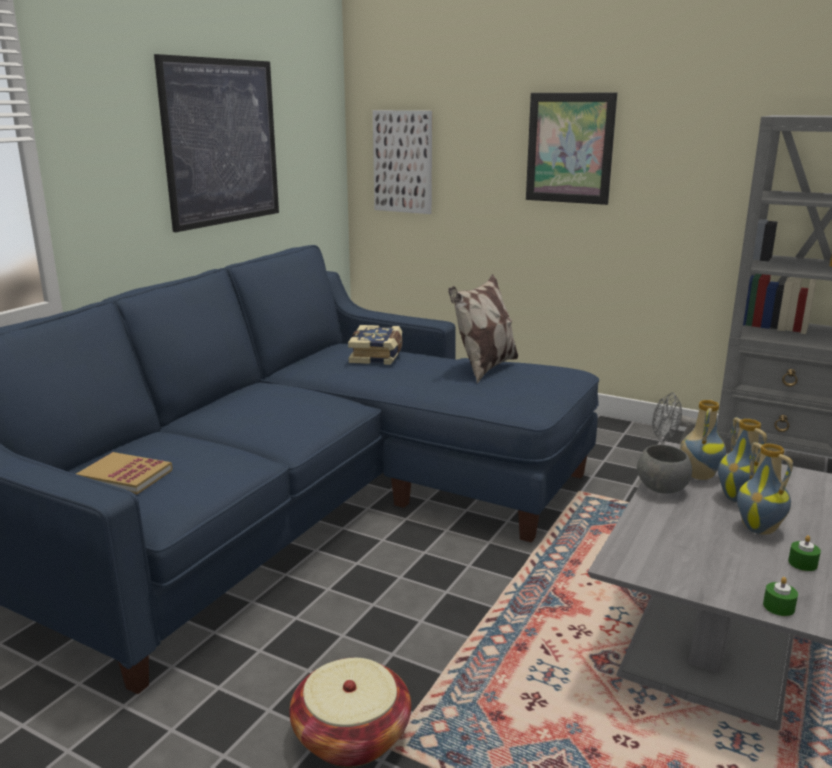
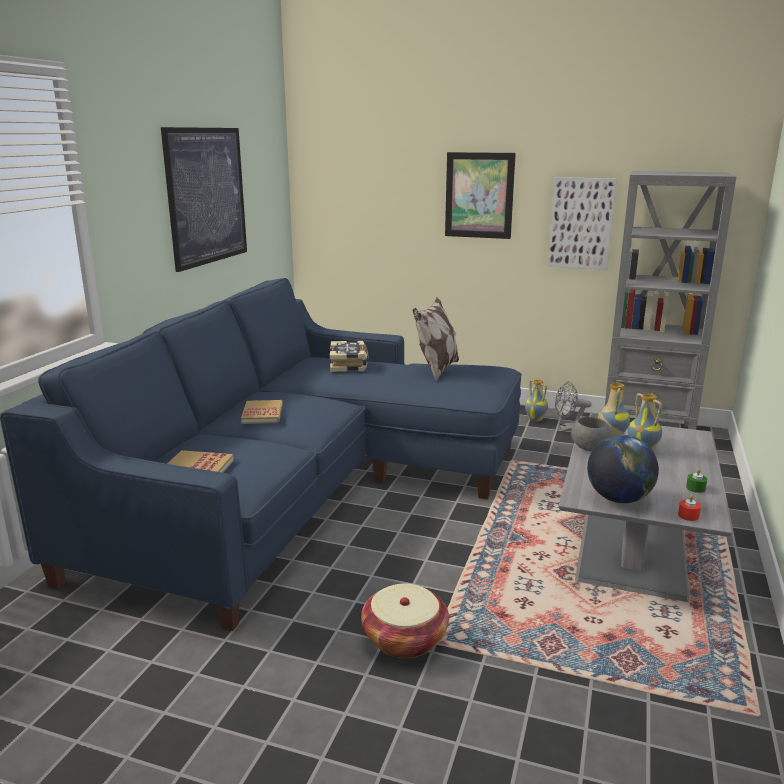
camera: 10 degrees left, 0 degrees up
(241, 412) = (262, 414): none -> book
(403, 162) = (340, 206): picture -> picture (581, 223)
(679, 570) = (618, 499): none -> globe
(760, 529) = (662, 469): vase -> vase (536, 419)
(778, 607) = (688, 515): green candle -> red candle

